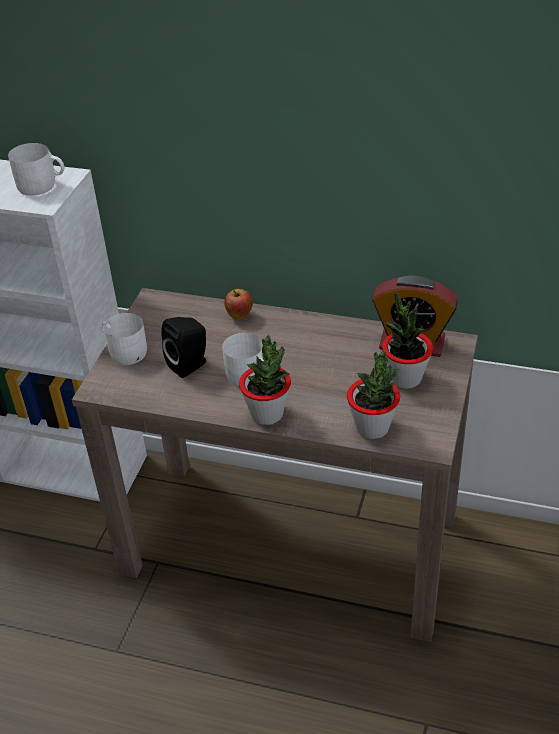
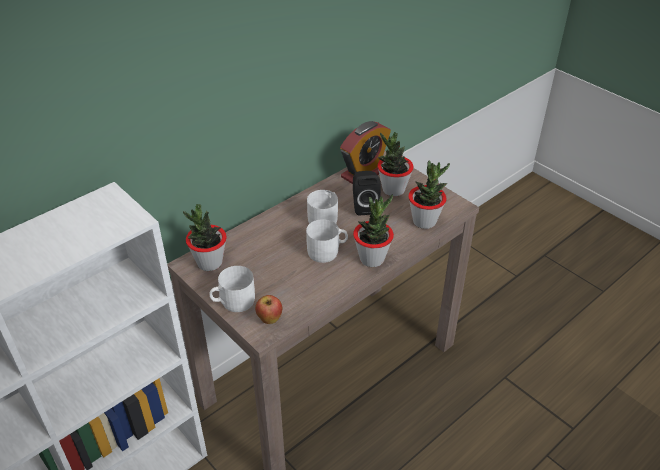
camera: 60 degrees left, 0 degrees up
(42, 186) = (103, 213): white mug -> white mug (325, 219)
(164, 311) = (209, 263): none -> potted plant
(190, 365) = (286, 274): black speaker -> black speaker (364, 206)
(239, 316) = (259, 230): apple -> apple (269, 319)

